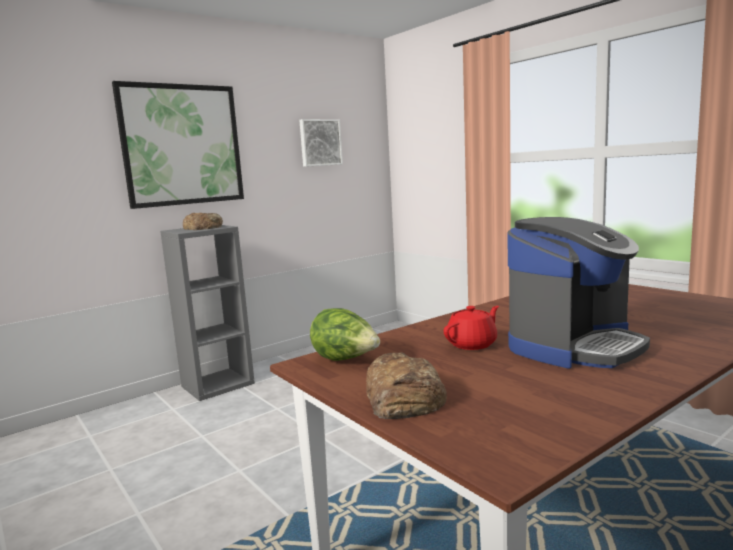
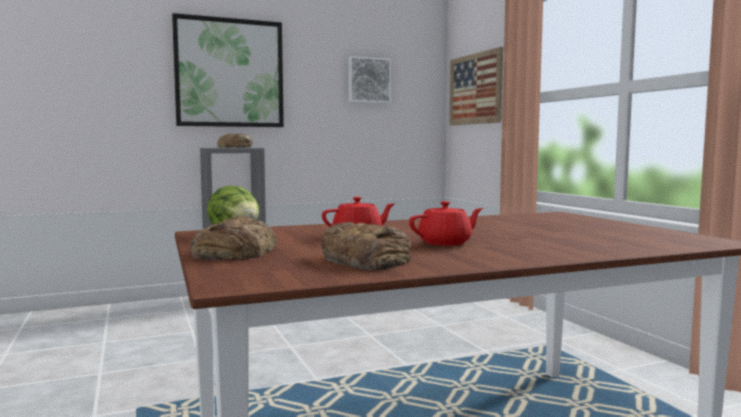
camera: 15 degrees right, 5 degrees down
(425, 147) = (475, 89): none -> picture
(555, 390) = (366, 259): none -> bread
(574, 346) = (446, 243): coffee machine -> red teapot

